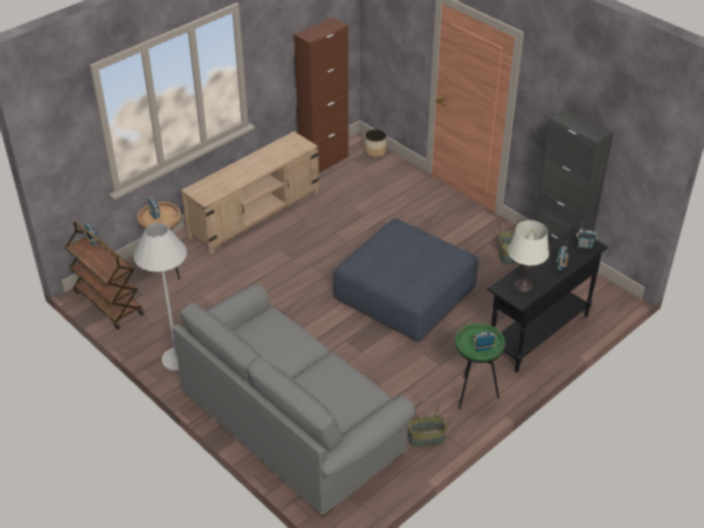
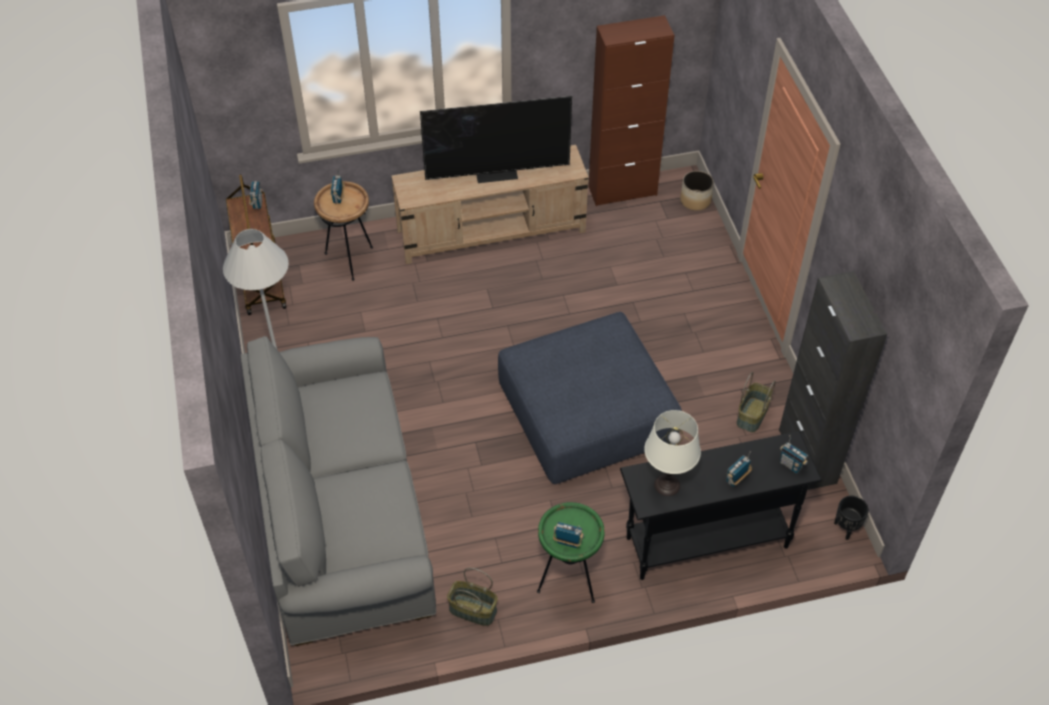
camera: 30 degrees right, 10 degrees up
(255, 164) = (497, 173): none -> television
(611, 292) = (846, 528): none -> black planter

